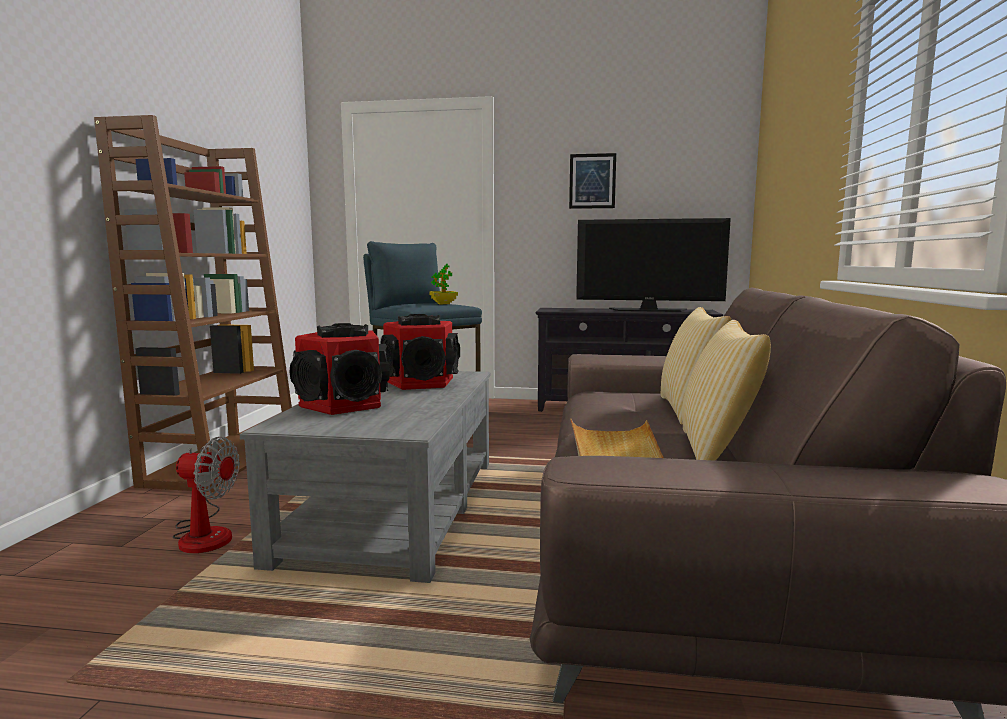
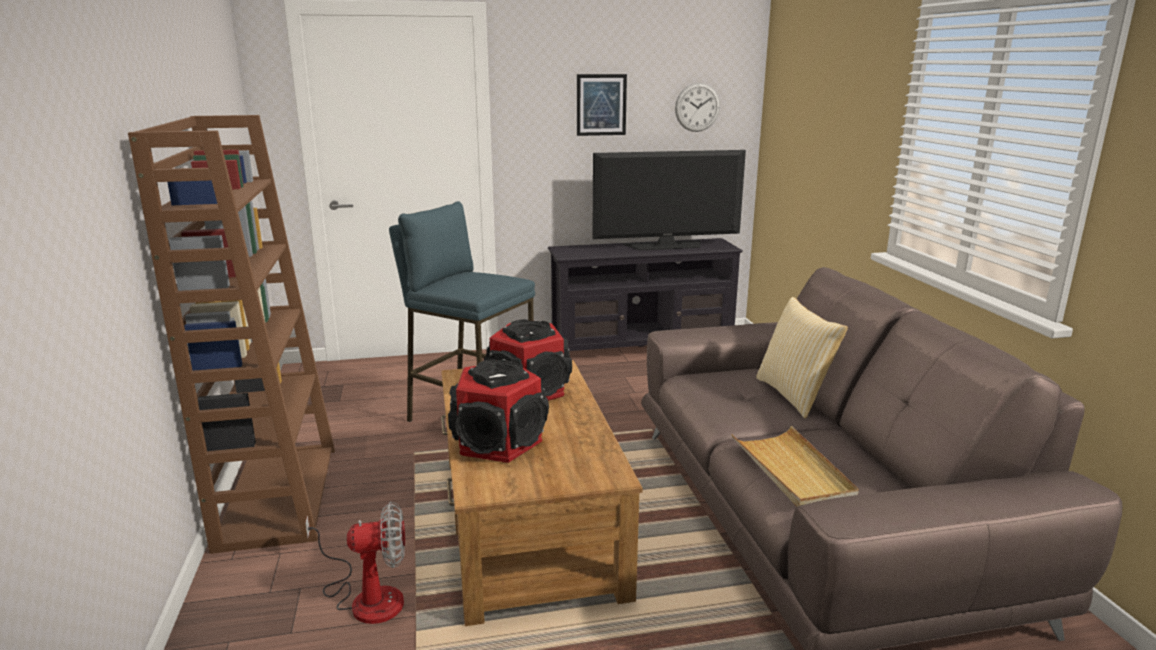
camera: 20 degrees left, 10 degrees up
(393, 508) = (527, 523): grey coffee table -> brown coffee table
(443, 303) = (493, 279): potted plant -> none
(686, 183) = (697, 107): none -> wall clock
(717, 452) = (859, 452): pillow -> none

